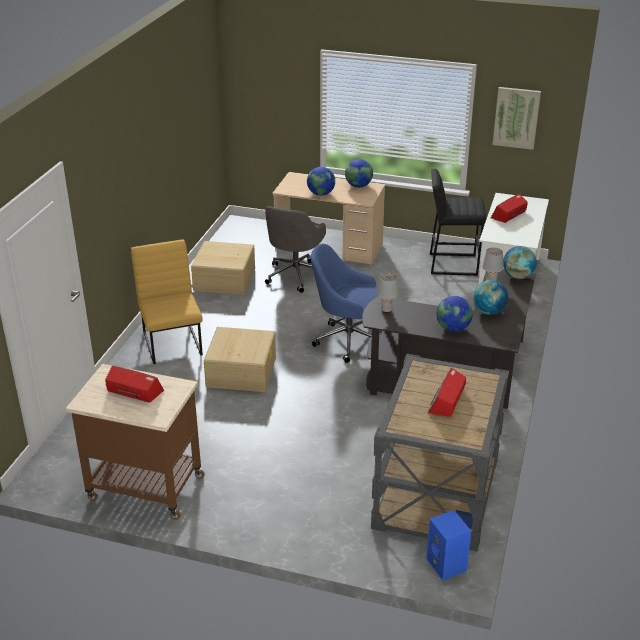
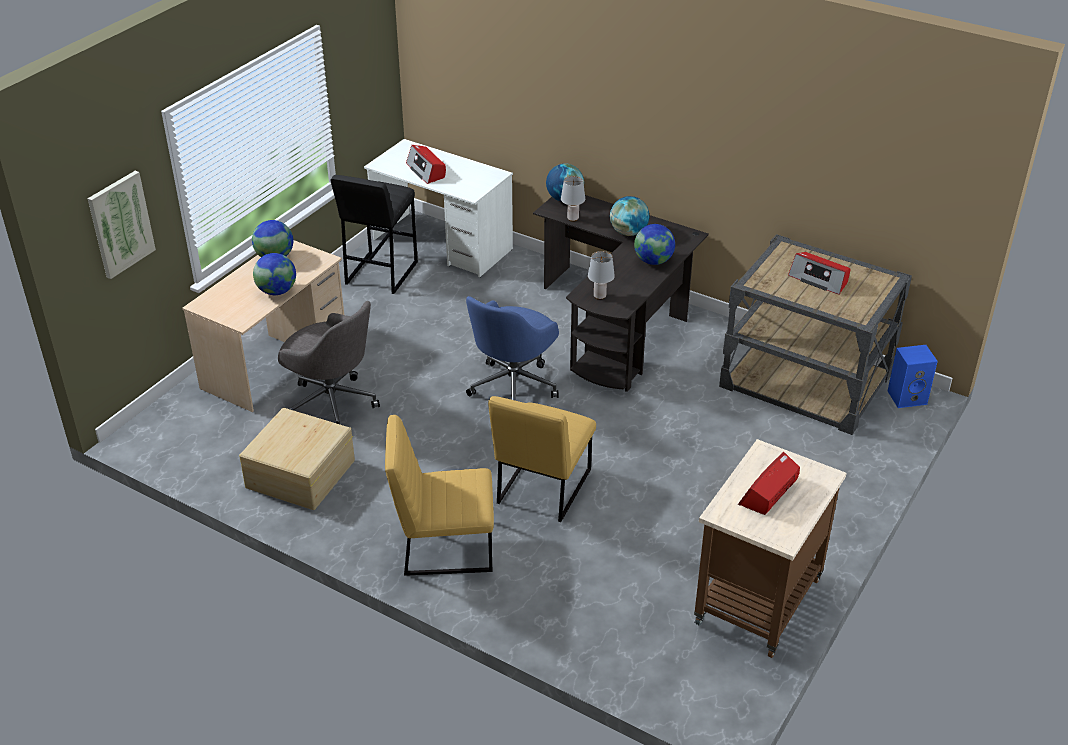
camera: 75 degrees left, 5 degrees up
(241, 371) = (542, 488): beige storage box -> yellow chair
(516, 117) = (361, 65): picture -> picture (120, 224)

